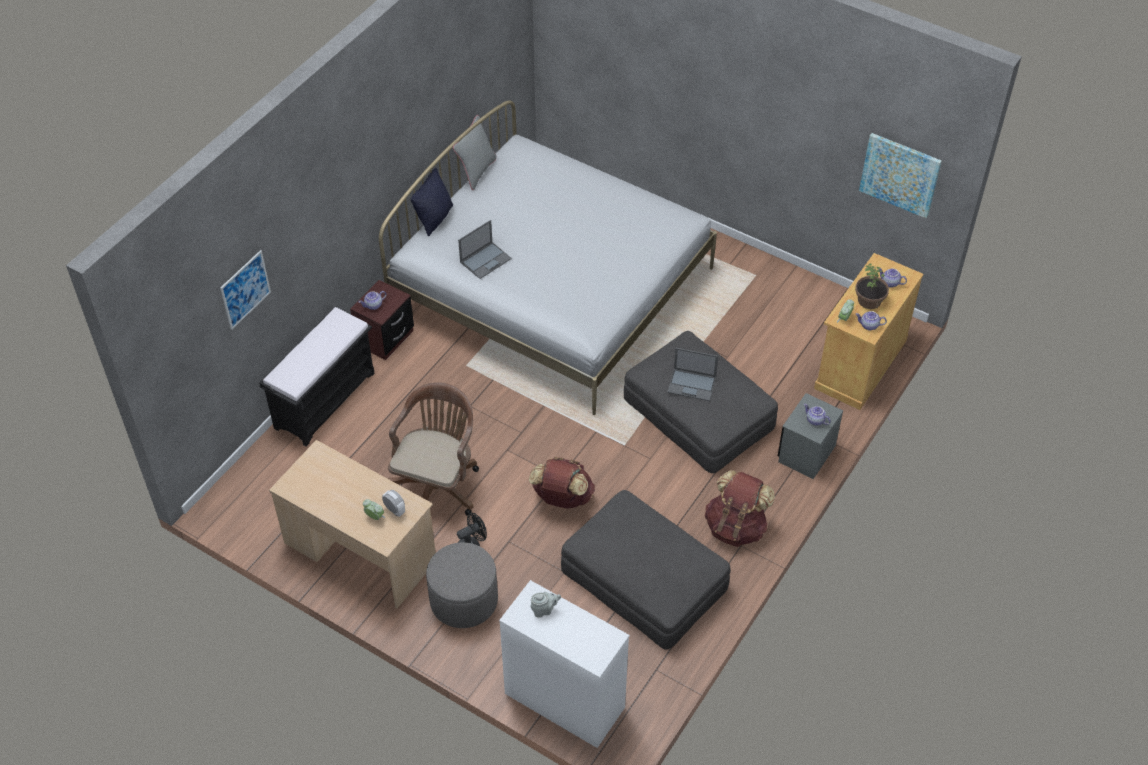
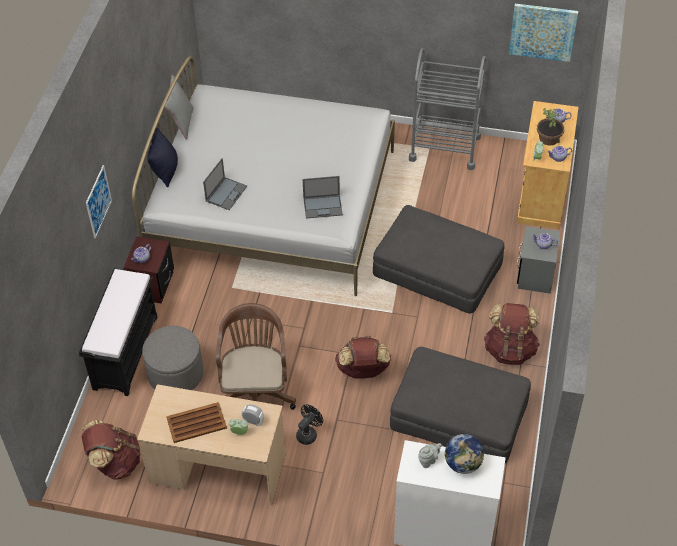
camera: 20 degrees left, 0 degrees up
(245, 289) = (60, 272): picture -> picture (98, 201)
(261, 510) = (115, 462): none -> brown backpack
(335, 492) = (196, 423): none -> brown tray
(464, 600) = (323, 479): grey ottoman -> grey ottoman (175, 374)
(579, 626) = (463, 464): none -> globe
(692, 384) = (433, 246): laptop -> laptop (323, 206)
(772, 281) = (444, 148): none -> grey cart

